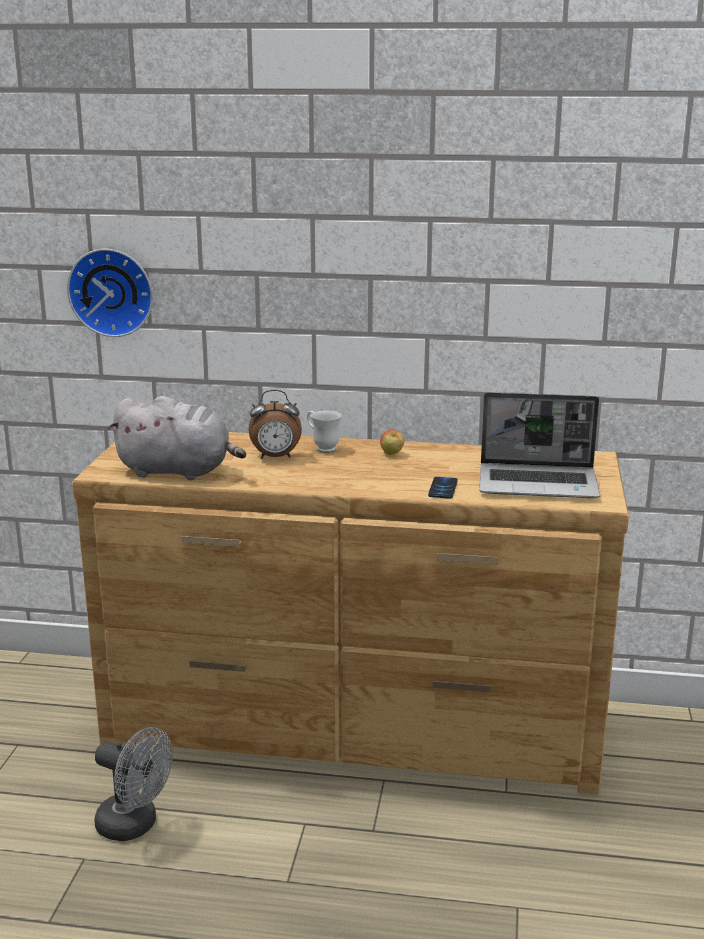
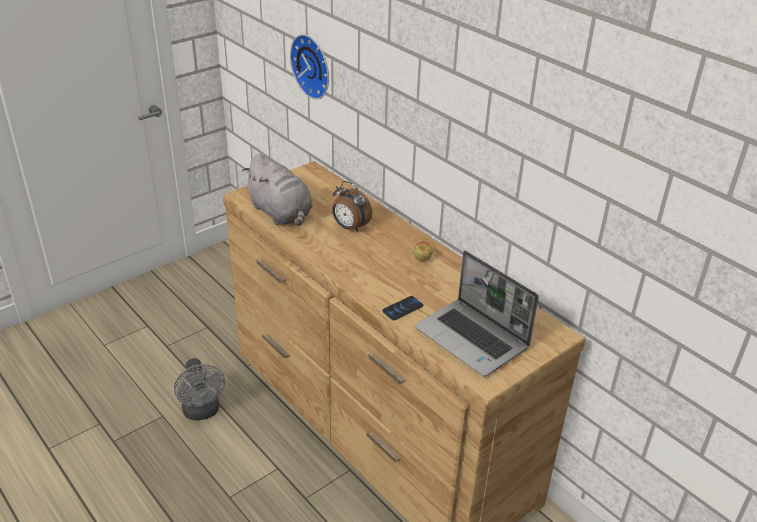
camera: 40 degrees right, 15 degrees up
(322, 448) = (389, 232): white mug -> none

